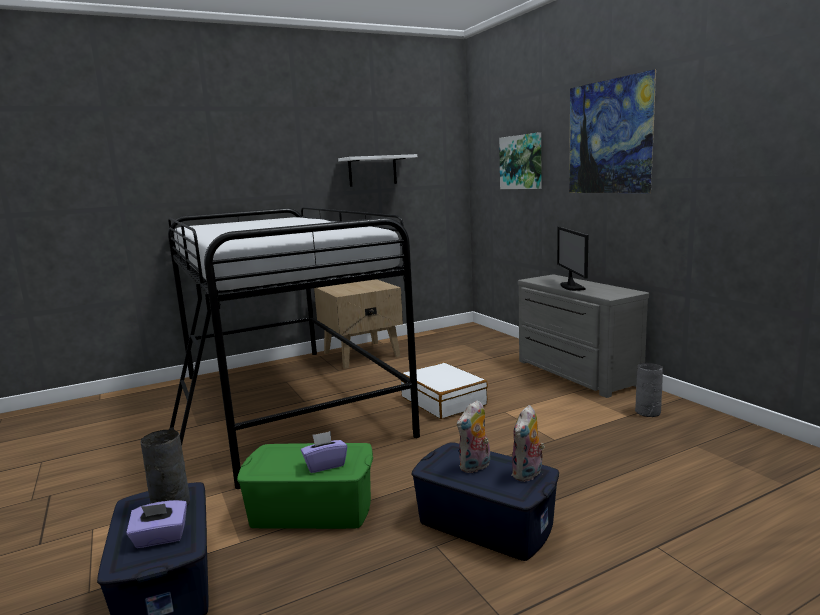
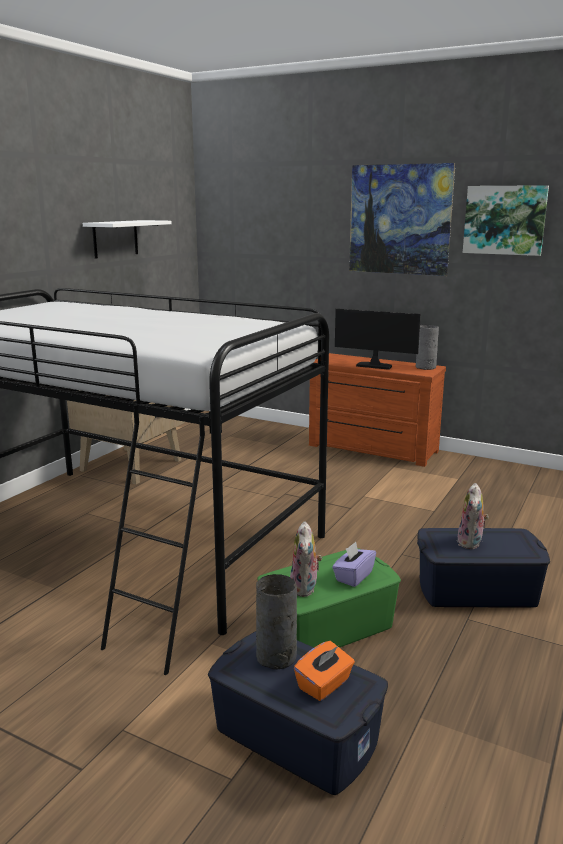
camera: 35 degrees left, 5 degrees up
(160, 538) = (324, 685): purple tissue box -> orange tissue box
(444, 401) = (296, 498): white suitcase -> none
(521, 162) = (282, 234): picture -> picture (504, 220)
(528, 474) = (514, 538): plush toy -> plush toy (305, 588)
(571, 287) = (374, 366): monitor -> monitor turned 150 degrees clockwise
(574, 373) = (371, 449): grey dresser -> brown dresser
(647, 412) = (468, 473): grey vase -> grey vase (425, 367)

